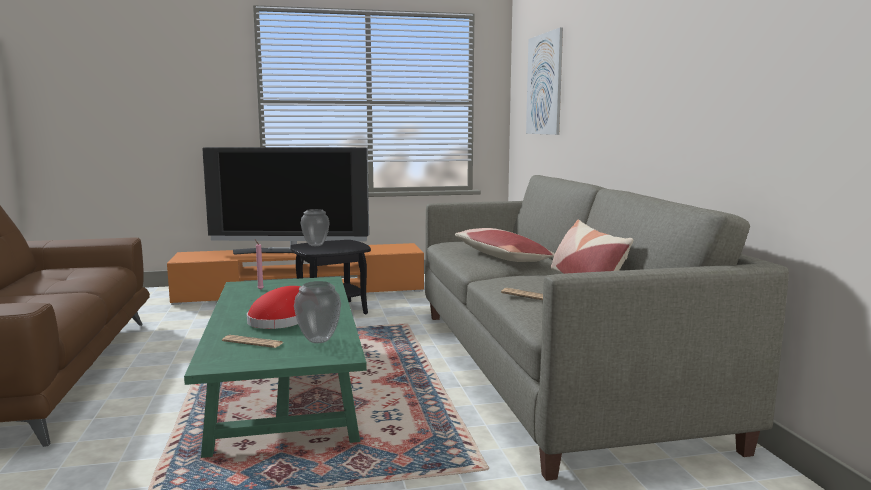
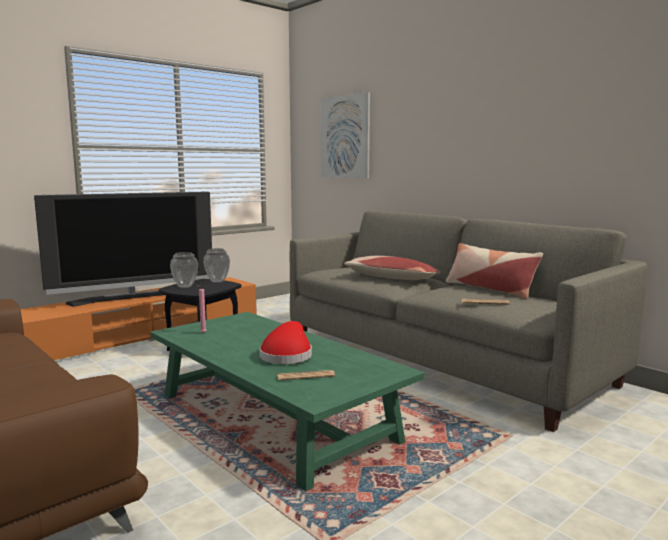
camera: 30 degrees left, 0 degrees up
(318, 340) = (354, 364): vase -> vase (217, 281)

